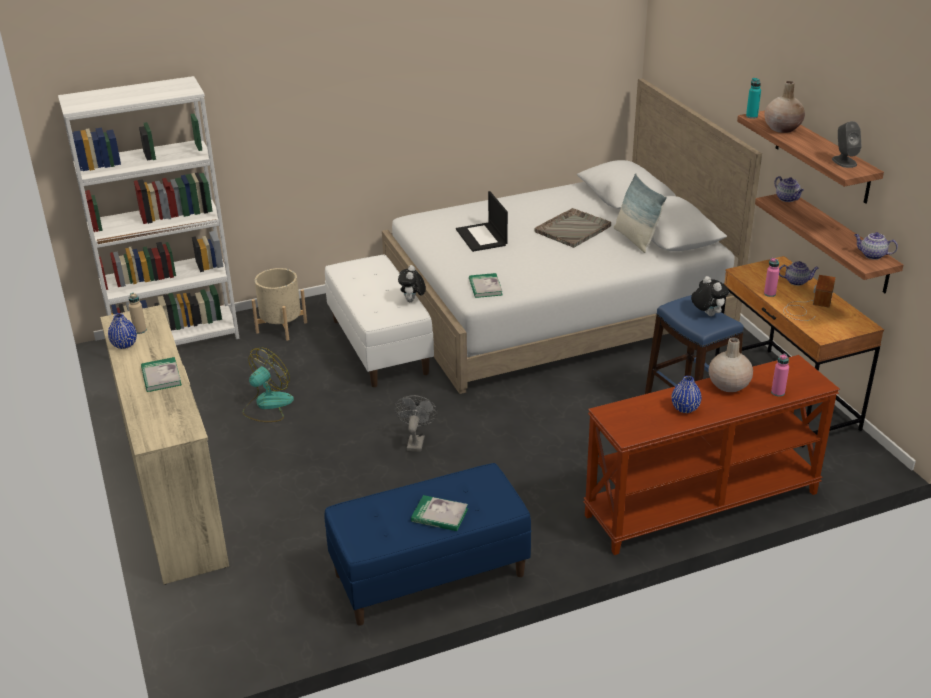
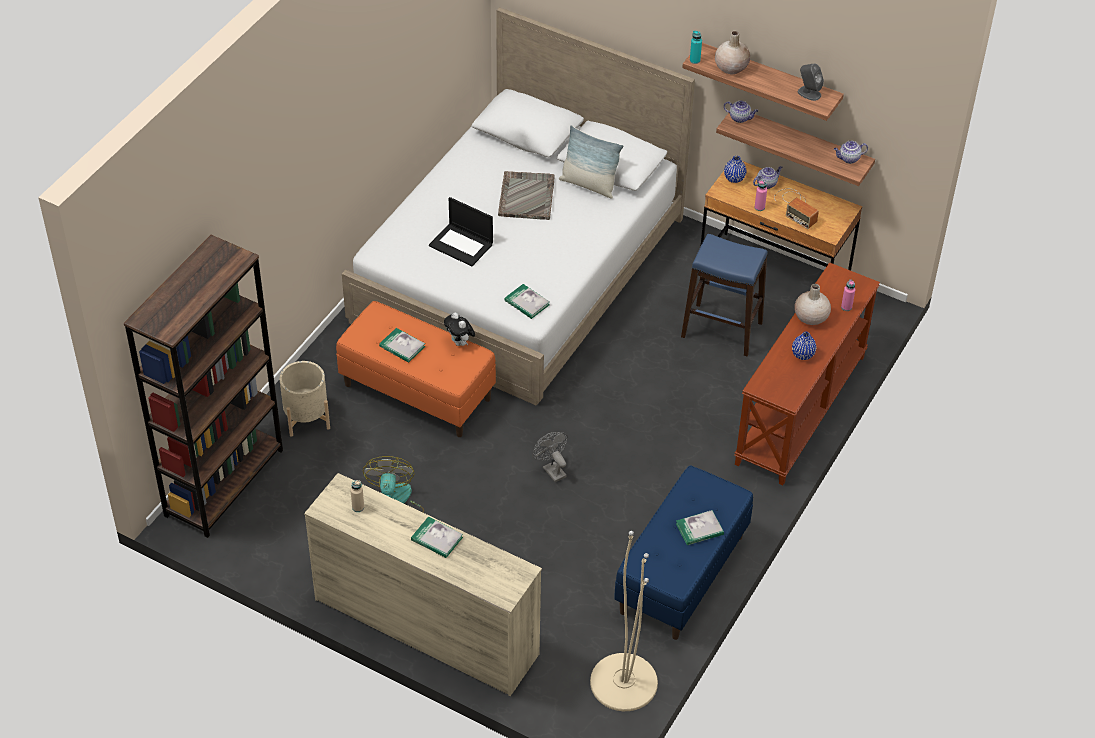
camera: 40 degrees left, 15 degrees up
(124, 345) = (365, 527): blue vase -> blue vase (734, 178)
(176, 339) = (224, 482): white bookcase -> brown bookcase
(267, 632) = (623, 682): none -> beige floor lamp
(366, 286) = (402, 346): none -> book
(380, 346) = (418, 392): white bench -> orange bench
(707, 314) = (735, 252): plush toy -> none
(808, 306) = (795, 207): radio -> radio turned 150 degrees clockwise

